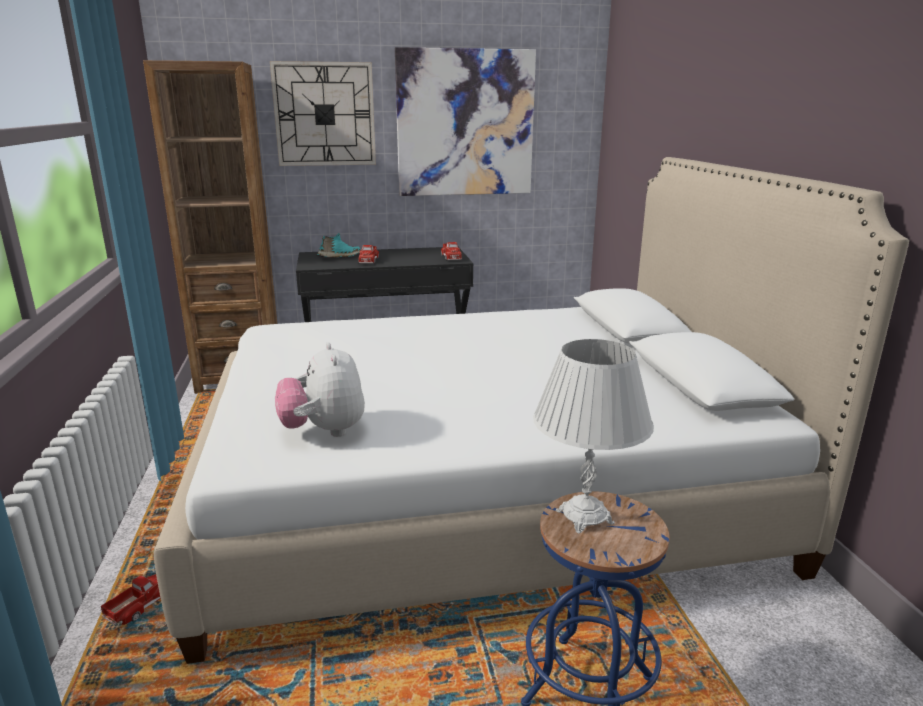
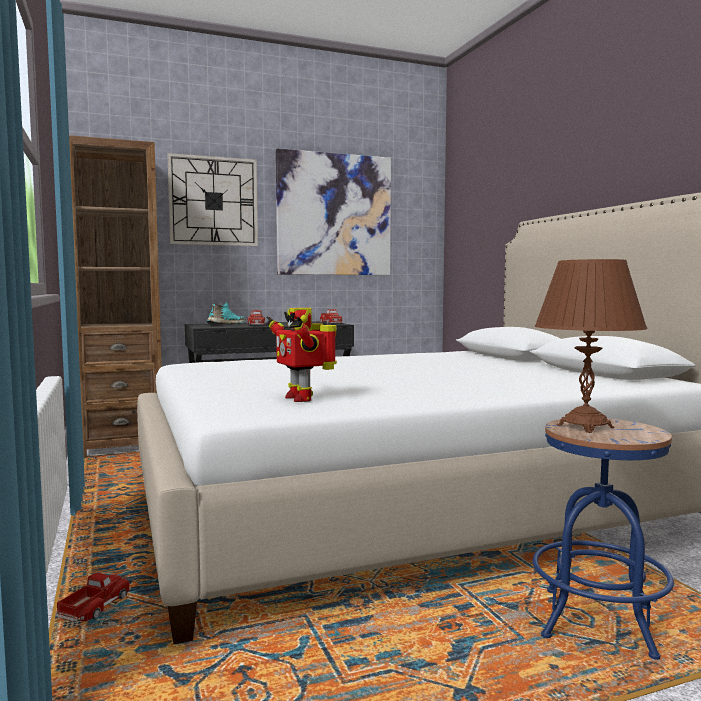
camera: 10 degrees left, 15 degrees down
(324, 431) = (301, 398): plush toy -> toy robot
(584, 517) = (585, 426): white table lamp -> brown table lamp

